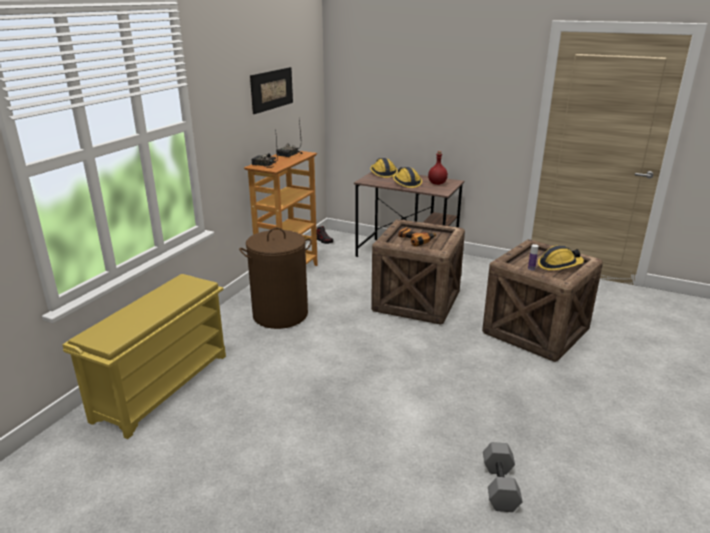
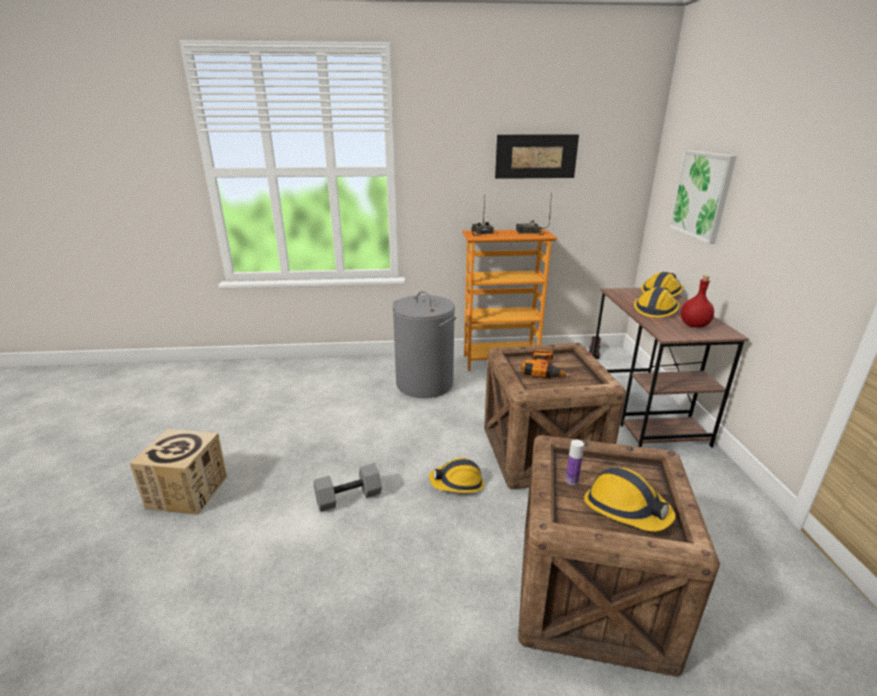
camera: 60 degrees right, 0 degrees up
(163, 385) = (282, 376): yellow shoe rack -> none
(280, 315) = (424, 384): brown laundry basket -> grey laundry basket
(318, 475) = (188, 492): none -> cardboard box
(388, 101) = (701, 195): none -> picture
(420, 340) = (457, 483): none -> hard hat
(501, 487) = (190, 648): grey dumbbell -> grey dumbbell (348, 498)

